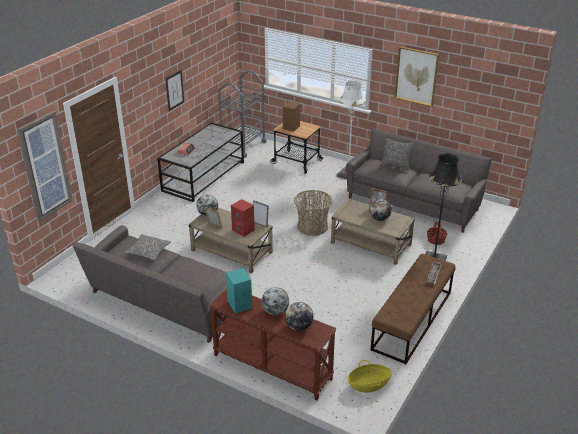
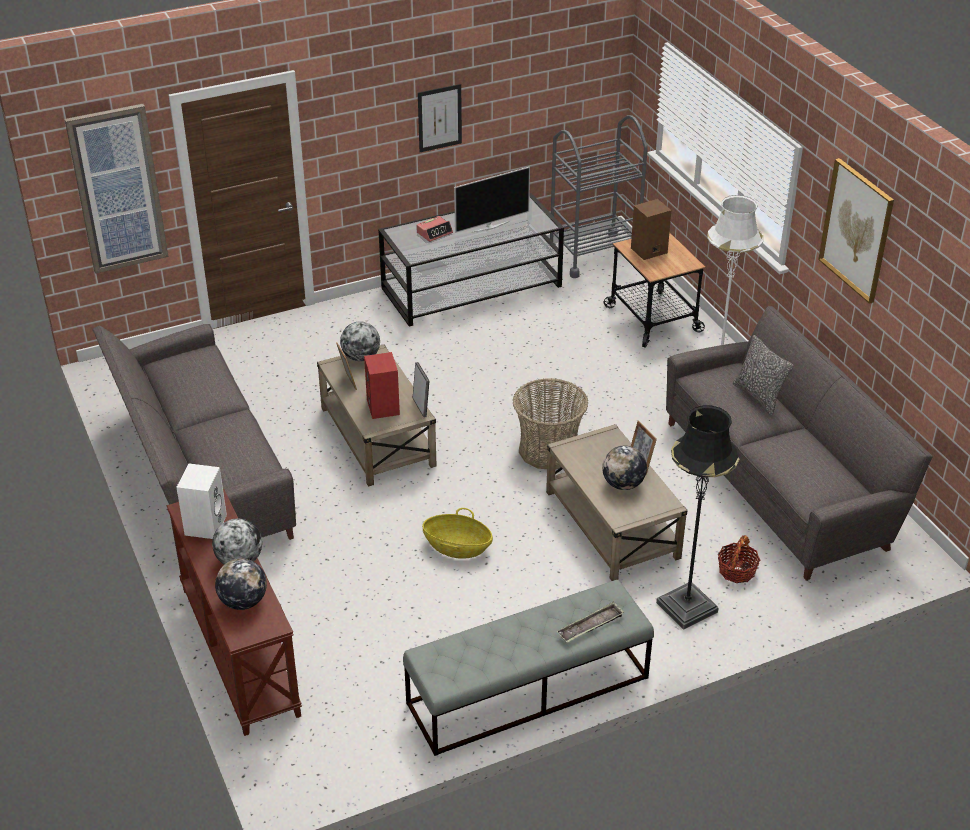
camera: 35 degrees right, 5 degrees up
(148, 251) = (205, 382): pillow -> none
(209, 140) = (490, 226): none -> television
(239, 304) = (205, 524): turquoise speaker -> white speaker
(368, 385) = (342, 755): basket -> basket (457, 547)
(412, 320) = (527, 690): brown bench -> grey bench

